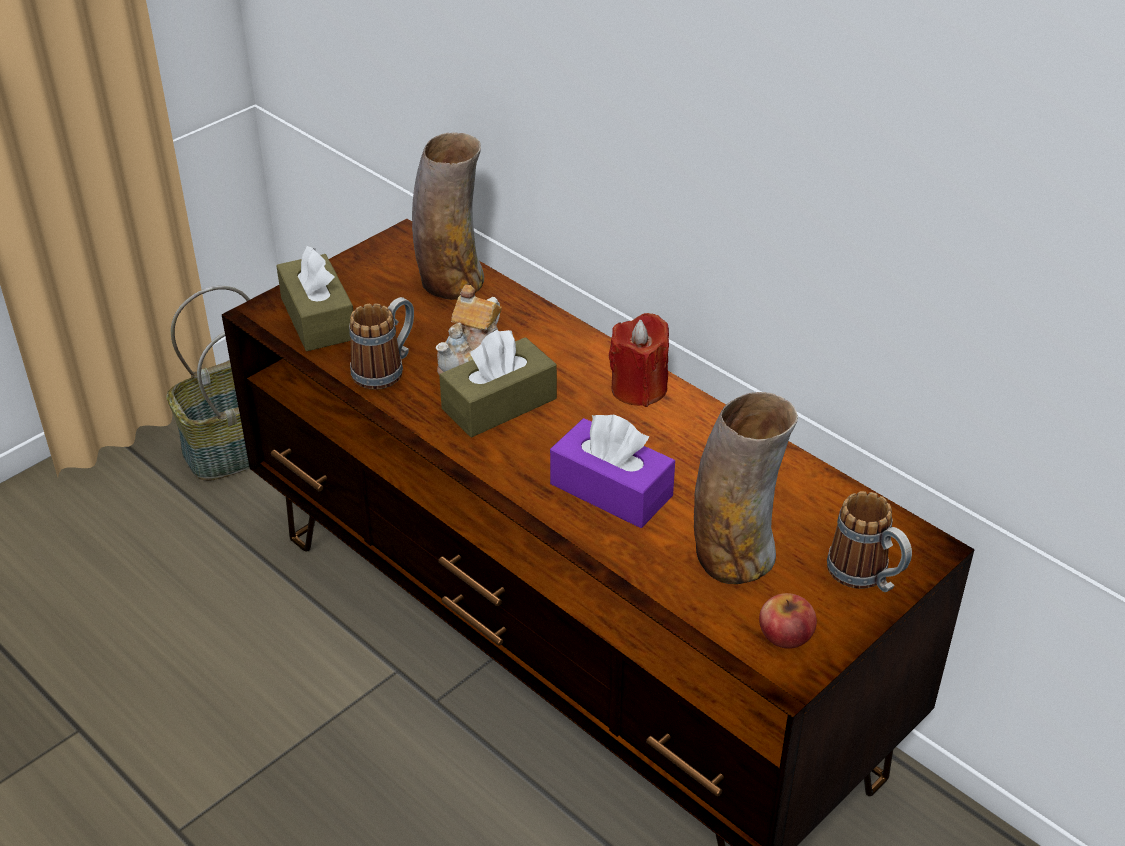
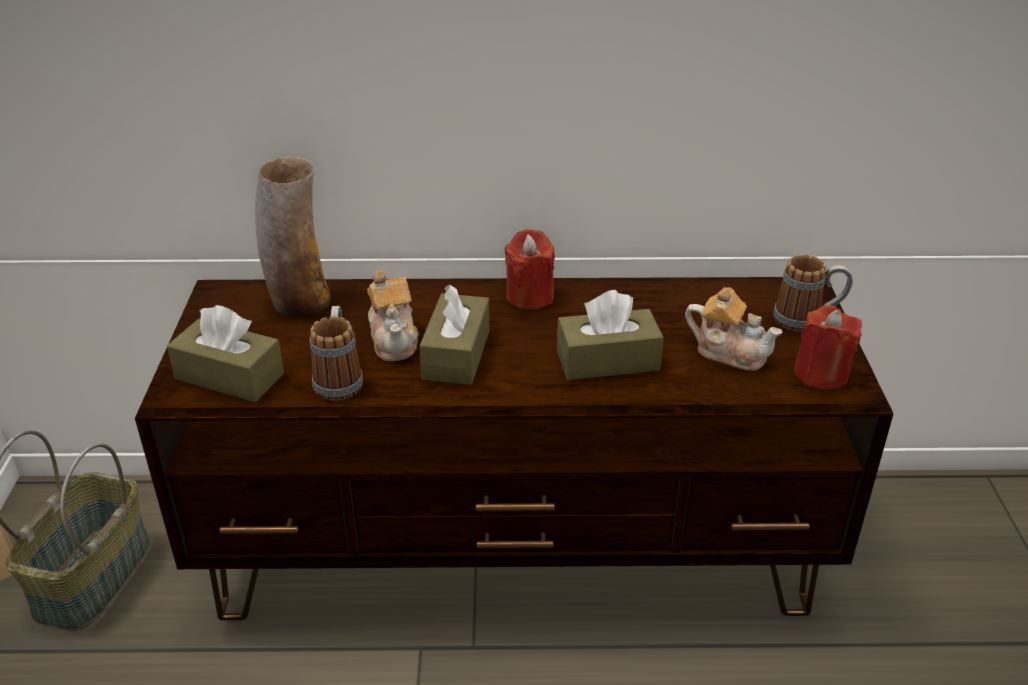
camera: 45 degrees left, 5 degrees down
(611, 490) = (607, 360): purple tissue box -> brown tissue box
(733, 555) = (729, 352): vase -> teapot
(785, 634) = (821, 374): apple -> red candle

